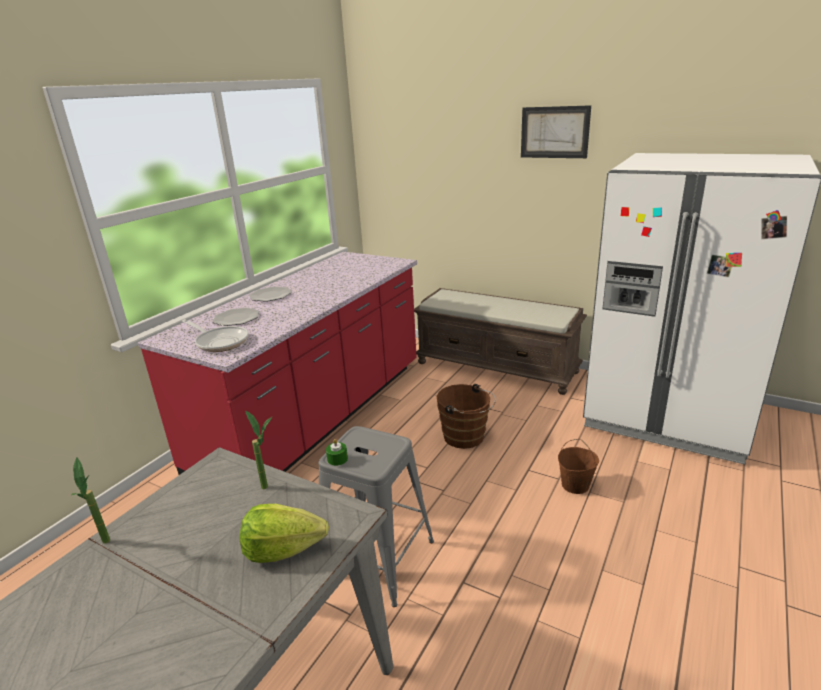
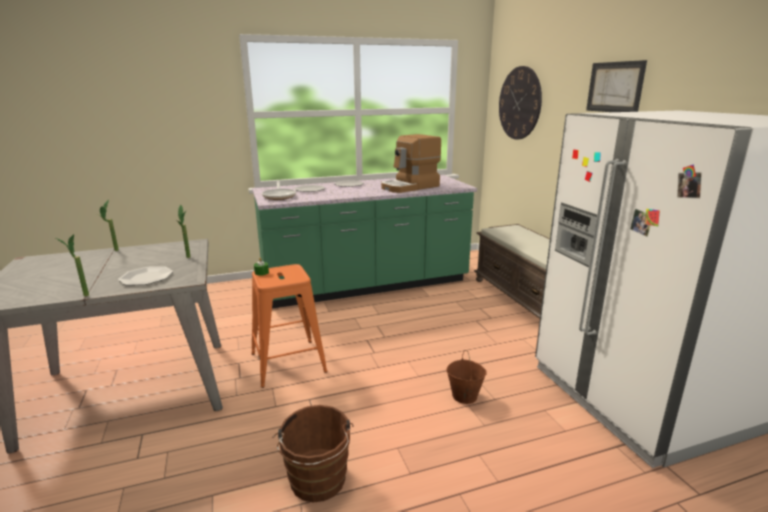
camera: 40 degrees right, 5 degrees down
(251, 640) = (81, 295): none -> potted plant
(283, 550) = (146, 277): lettuce -> plate
(317, 418) = (366, 285): red counter -> green counter
(350, 278) = (410, 187): none -> coffee machine
(376, 558) = (288, 362): grey stool -> orange stool
(414, 153) = (519, 103): none -> wall clock
(466, 438) = (435, 333): brown bucket -> brown bucket (317, 483)

